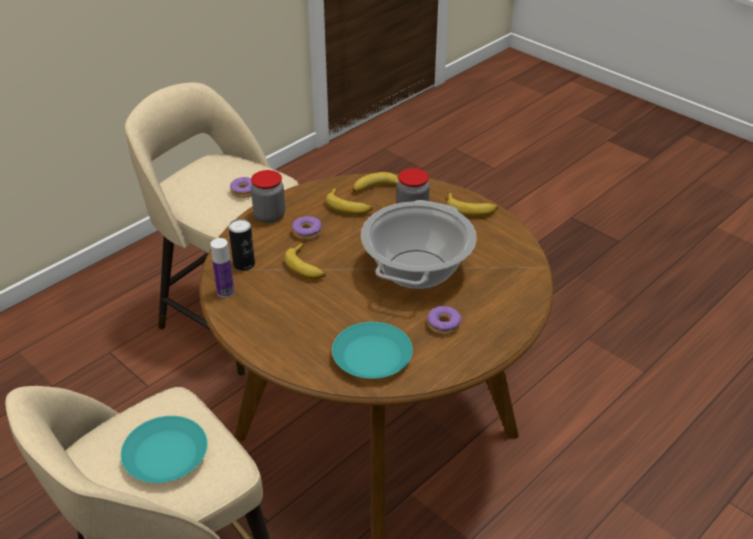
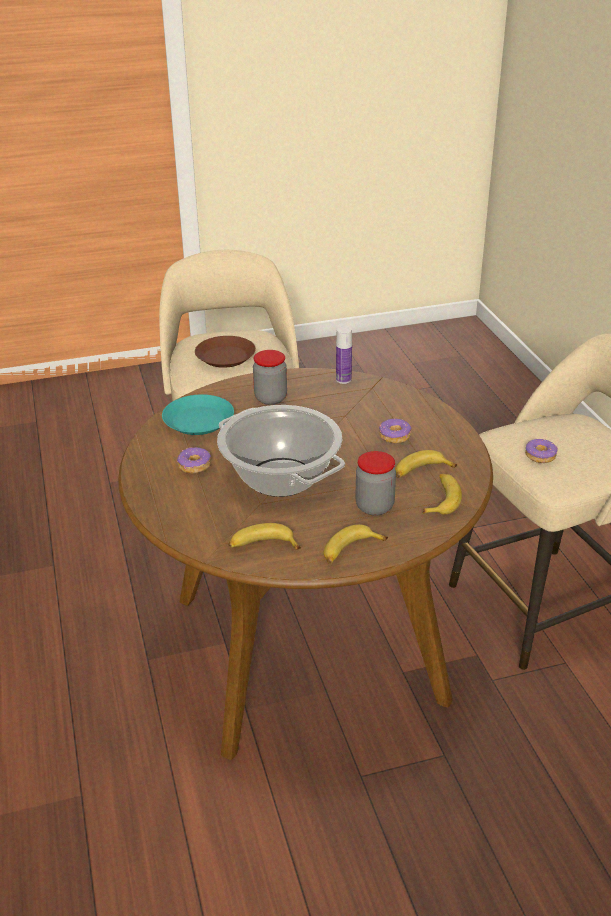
camera: 120 degrees right, 5 degrees down
(165, 456) = (225, 356): turquoise plate -> brown plate
(244, 264) = (373, 395): can -> none
(269, 216) = (439, 423): jar -> jar (270, 398)
(306, 267) = (341, 422): banana -> banana (262, 545)

